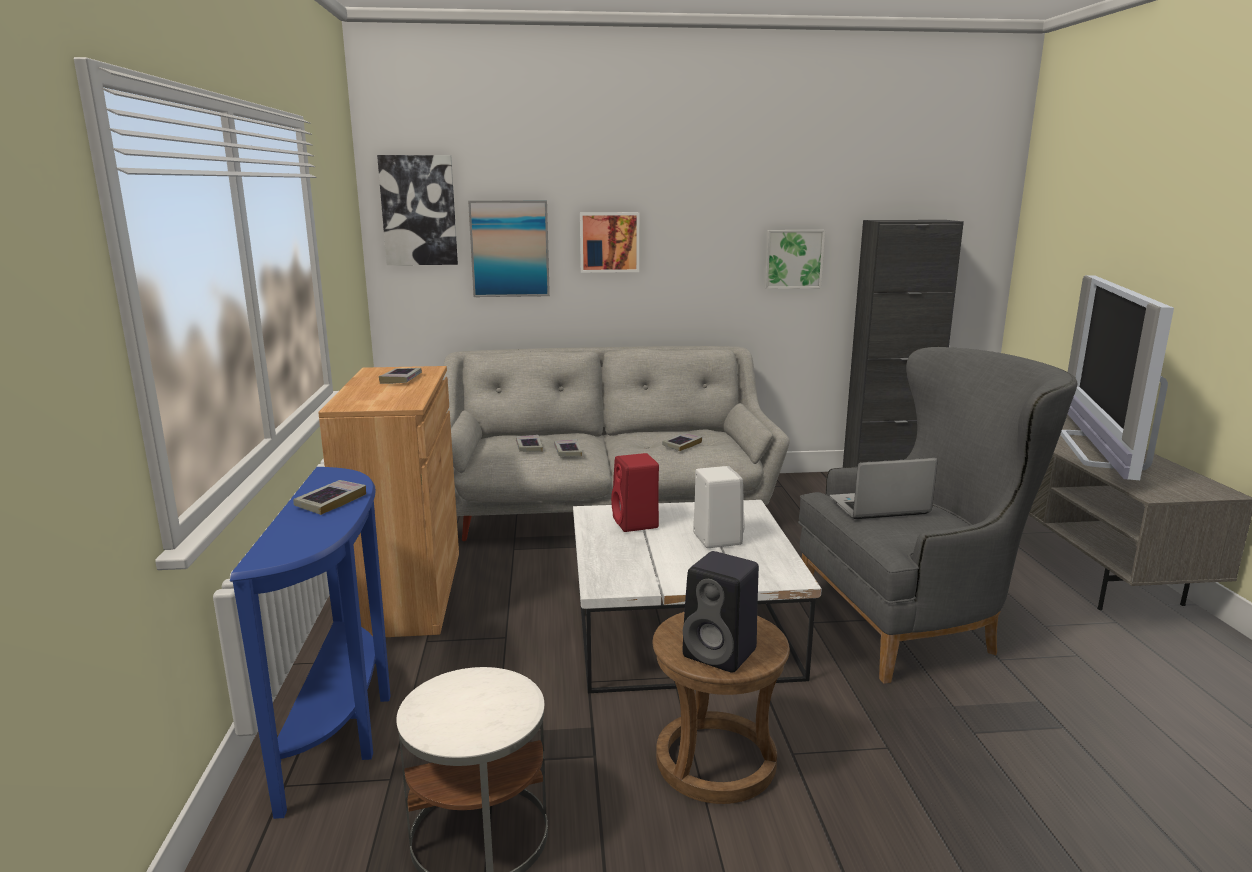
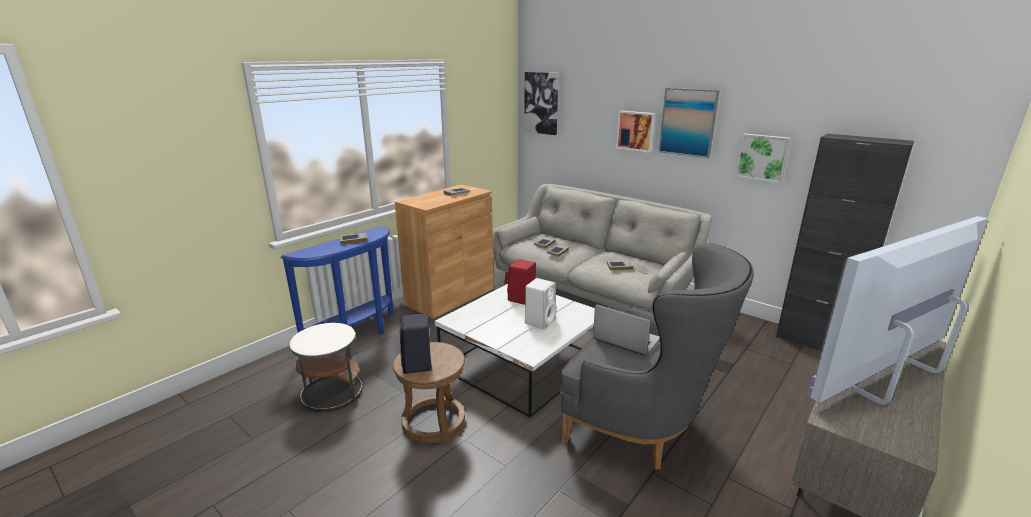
camera: 45 degrees right, 5 degrees up
(510, 248) = (582, 129): picture -> picture (688, 122)

